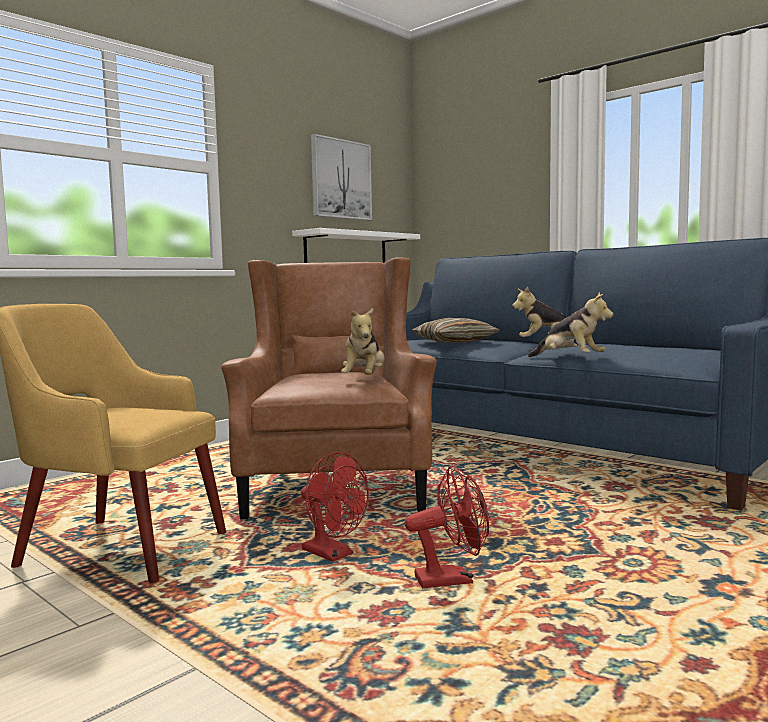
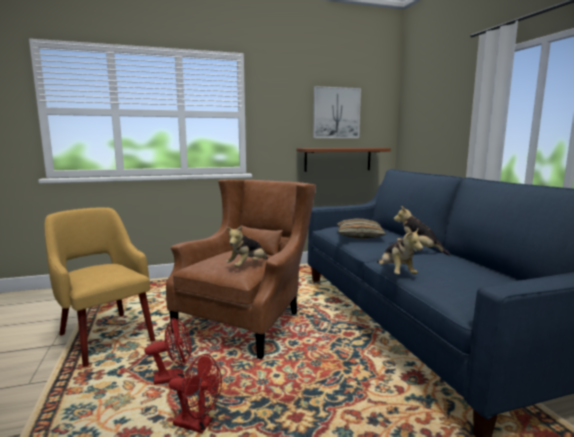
camera: 30 degrees right, 5 degrees up
(334, 554) = (174, 377): red fan -> red fan turned 90 degrees counterclockwise
(346, 251) = (338, 159): white shelf -> brown shelf

